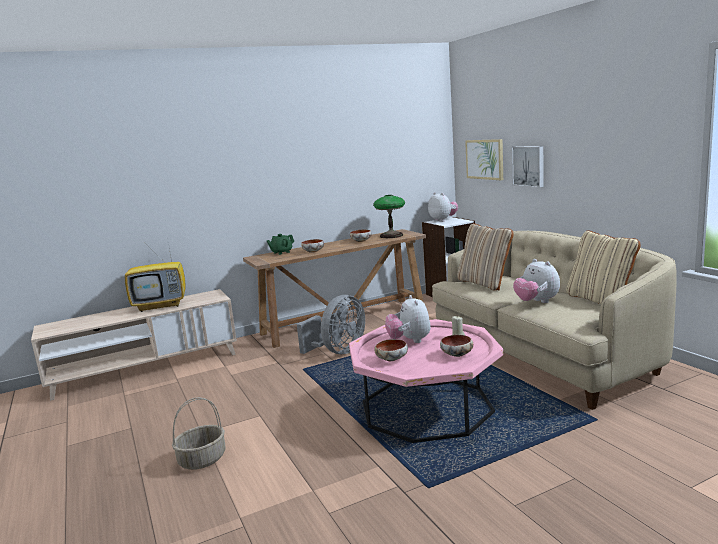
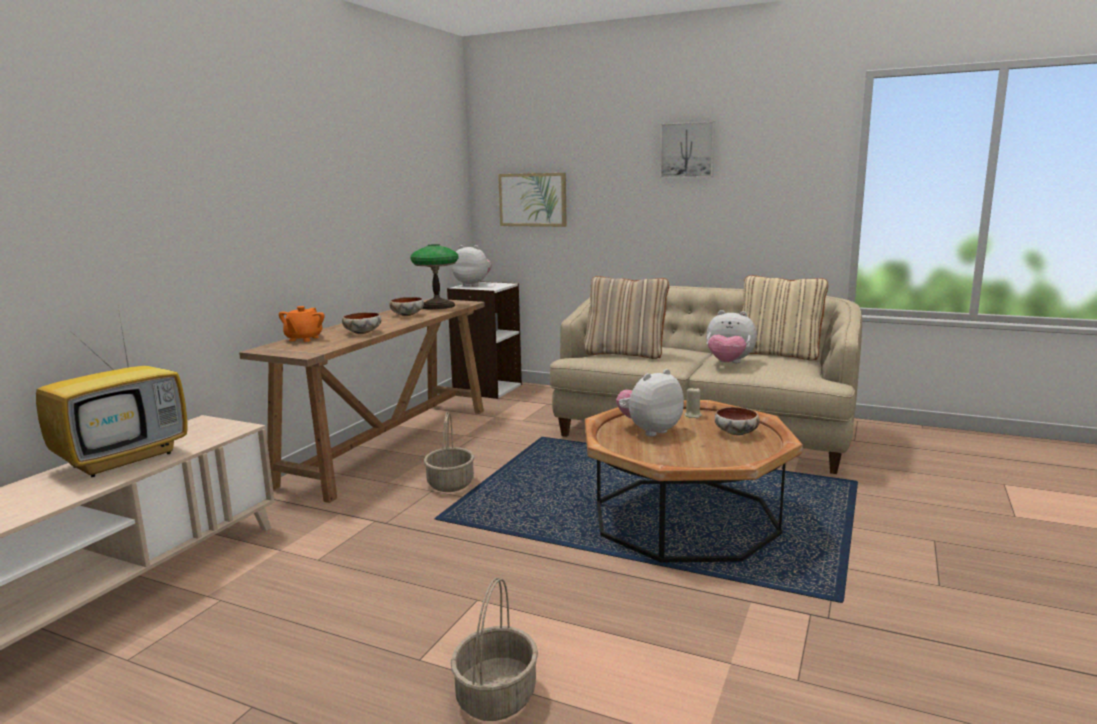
camera: 40 degrees left, 0 degrees up
(281, 252) = (303, 339): green teapot -> orange teapot
(338, 351) = (450, 483): grey fan -> basket
(392, 359) = (675, 454): bowl -> none
(409, 341) = (649, 430): plush toy -> plush toy turned 105 degrees clockwise
(426, 408) = (684, 519): pink coffee table -> brown coffee table
(529, 166) = (611, 207): picture -> picture (687, 150)

